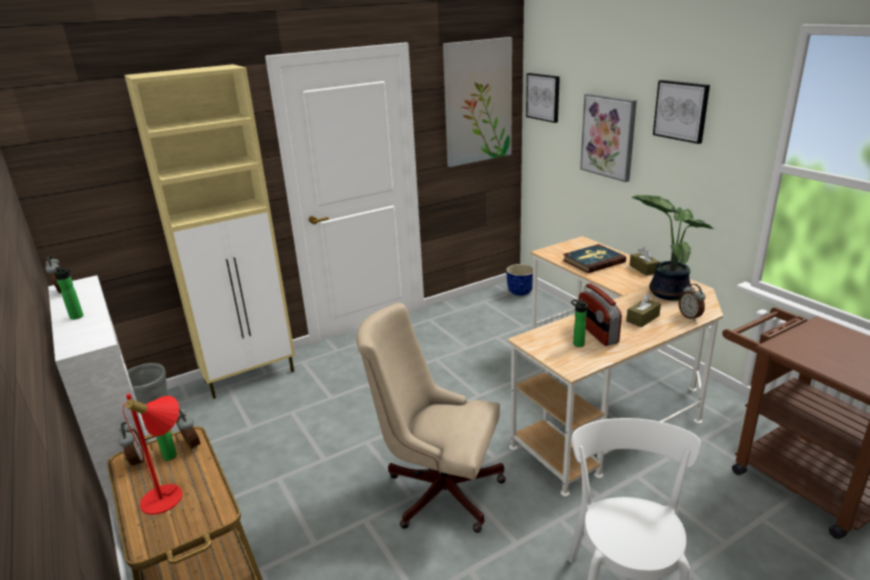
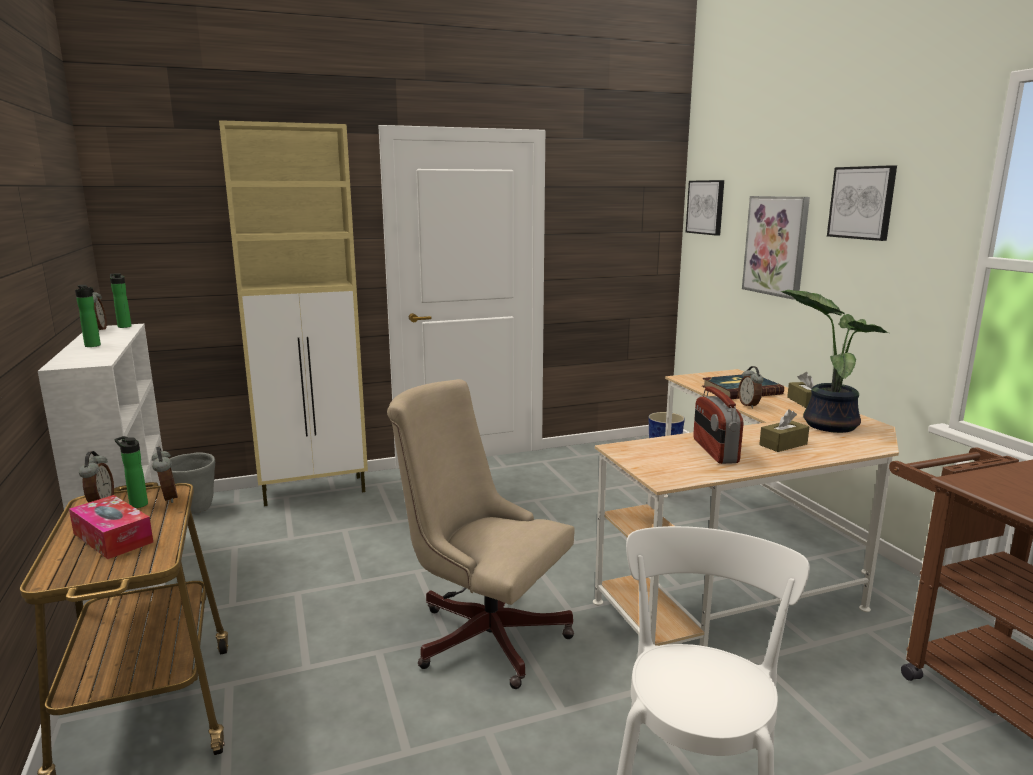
camera: 10 degrees right, 10 degrees down
(169, 495) = (113, 538): red table lamp -> tissue box
(477, 102) = (626, 209): picture -> none
(577, 343) = (682, 458): bottle -> bottle (124, 326)
(690, 316) = (850, 449): alarm clock -> alarm clock (749, 405)

